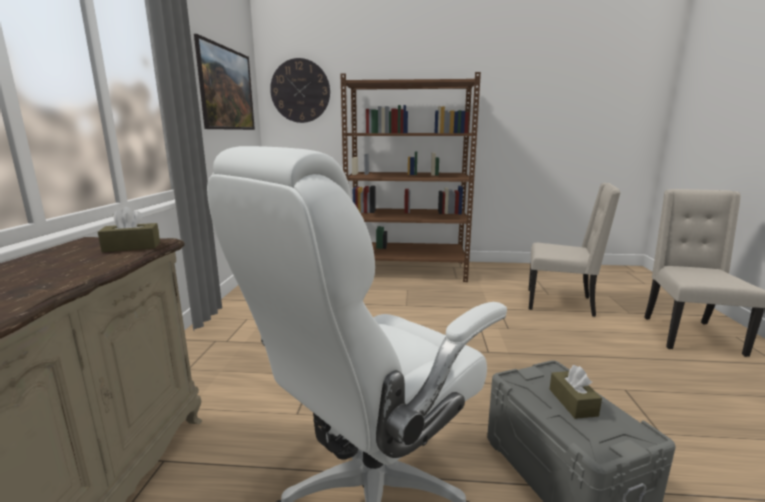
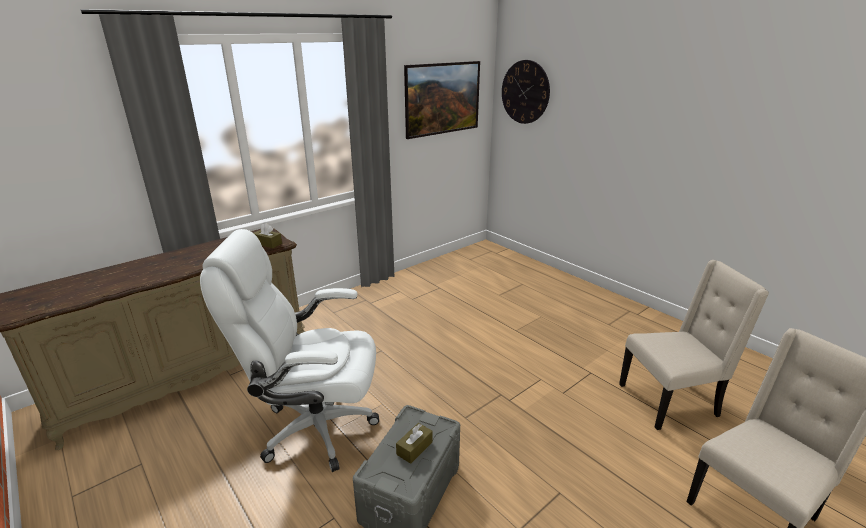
camera: 45 degrees right, 10 degrees up
(407, 270) = (575, 296): brown bookcase -> none
(561, 303) = (670, 401): beige chair -> beige chair turned 75 degrees counterclockwise

